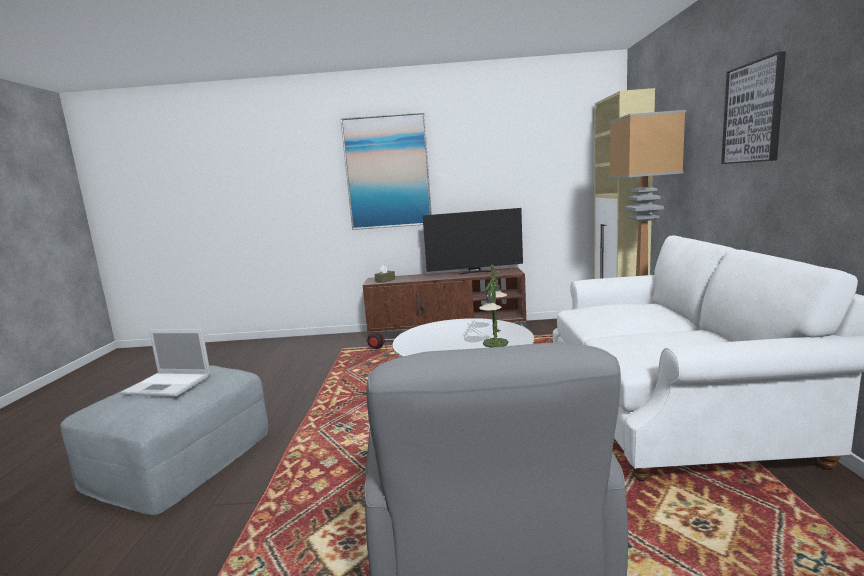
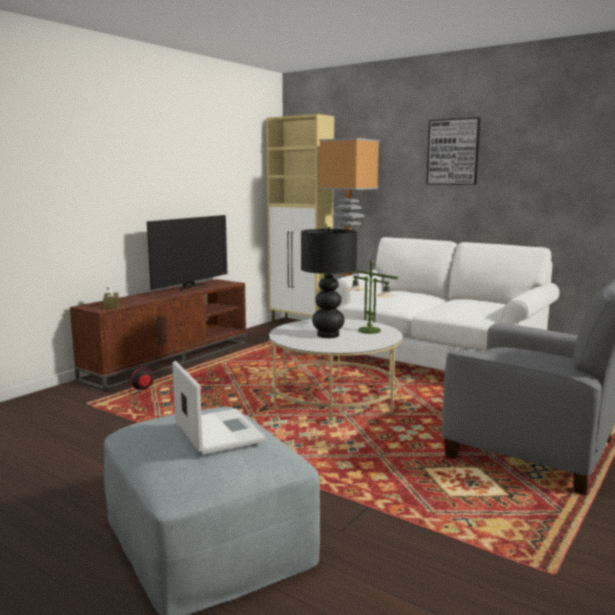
camera: 55 degrees left, 0 degrees up
(169, 384) = (217, 431): laptop -> laptop turned 75 degrees counterclockwise
(387, 172) = (91, 165): picture -> none
(451, 338) = (328, 335): none -> black table lamp

